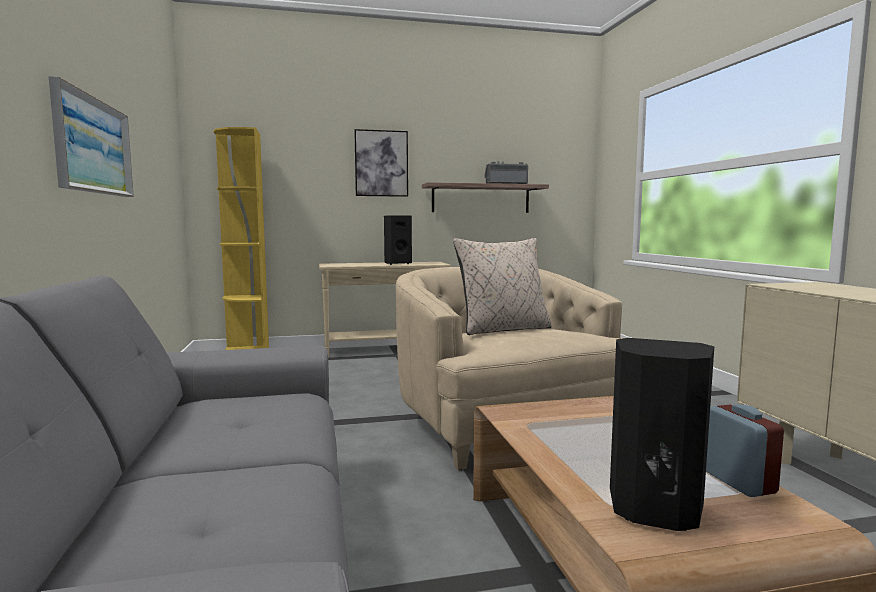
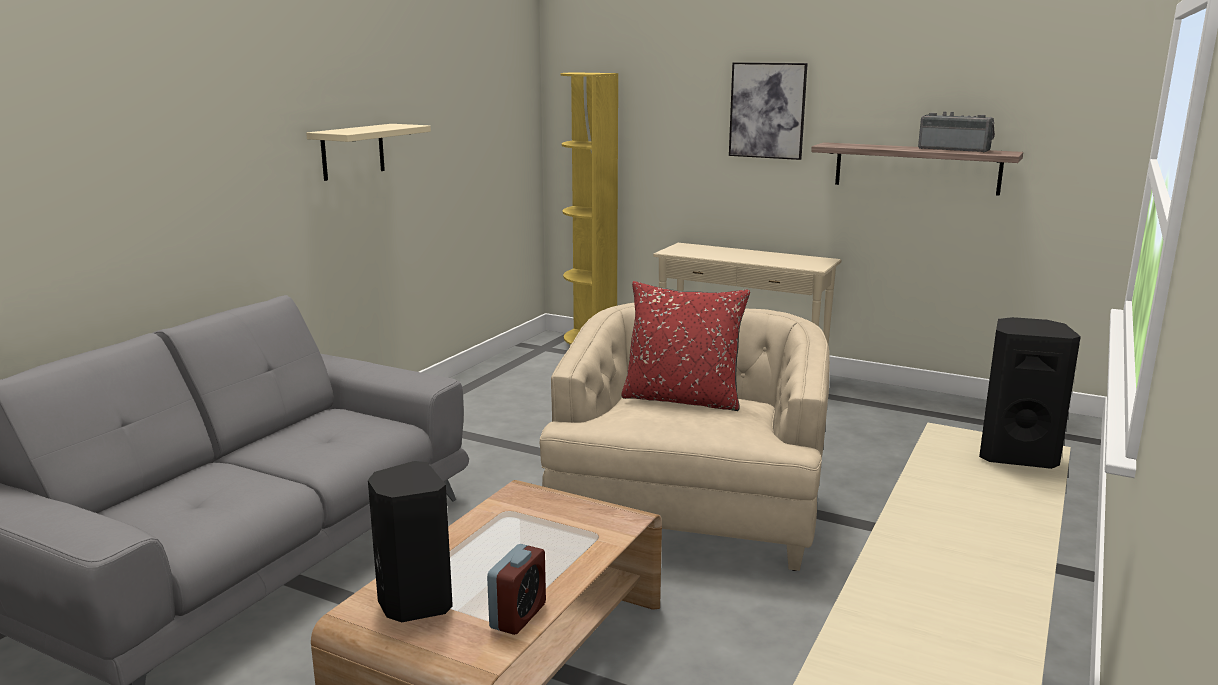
camera: 40 degrees right, 10 degrees up
(93, 146) = (353, 151): picture -> beige shelf
(397, 264) = (760, 258): black speaker -> black speaker (1016, 455)
(503, 329) = (682, 399): beige pillow -> red pillow

